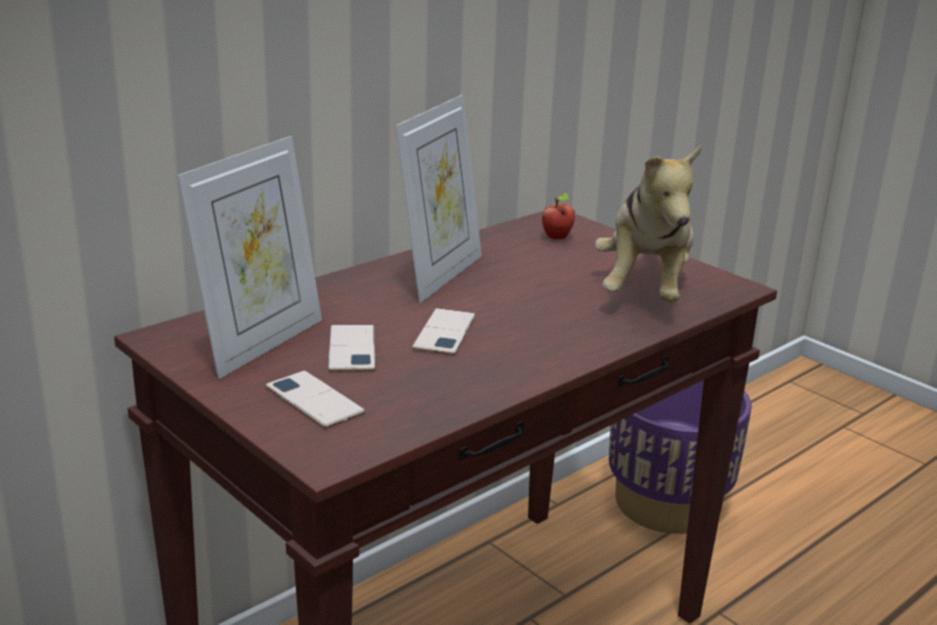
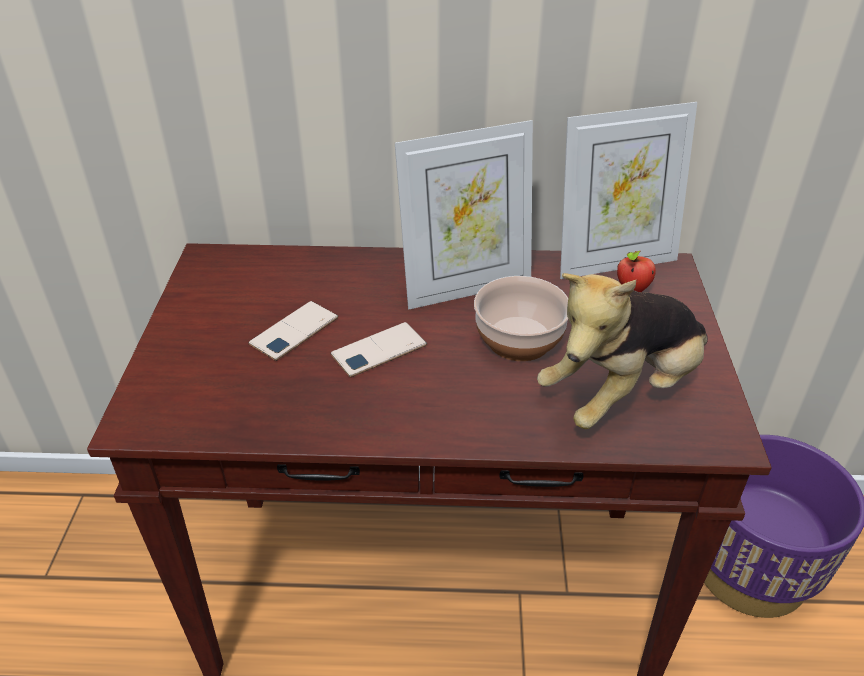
camera: 45 degrees right, 15 degrees up
(260, 343) = (249, 294): picture frame -> picture frame (613, 262)
(314, 400) = (202, 366): phone -> none
(534, 289) = (520, 340): none -> bowl

